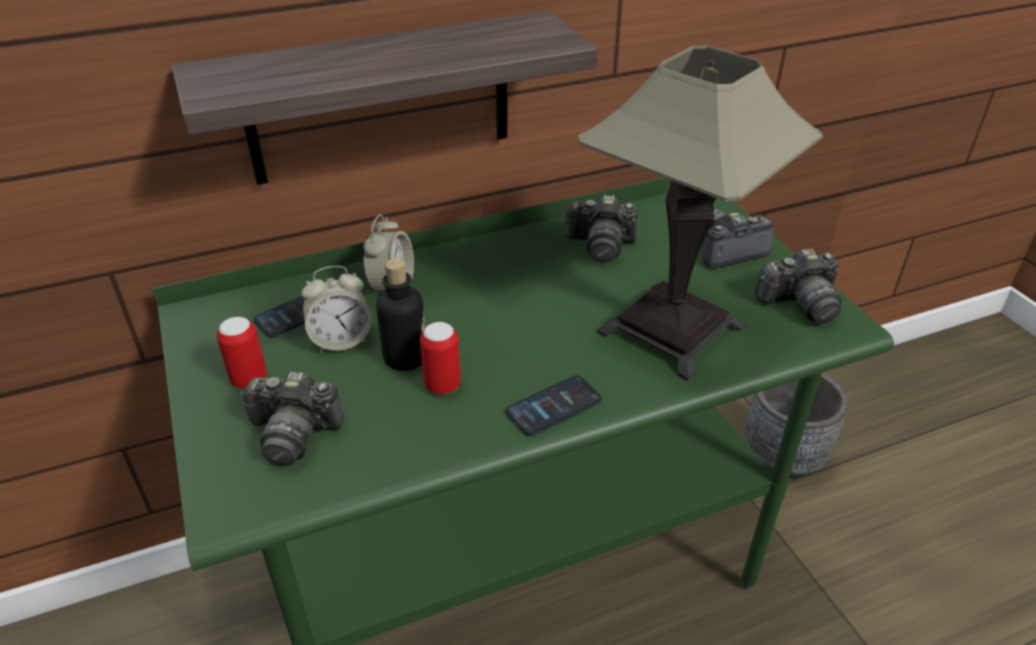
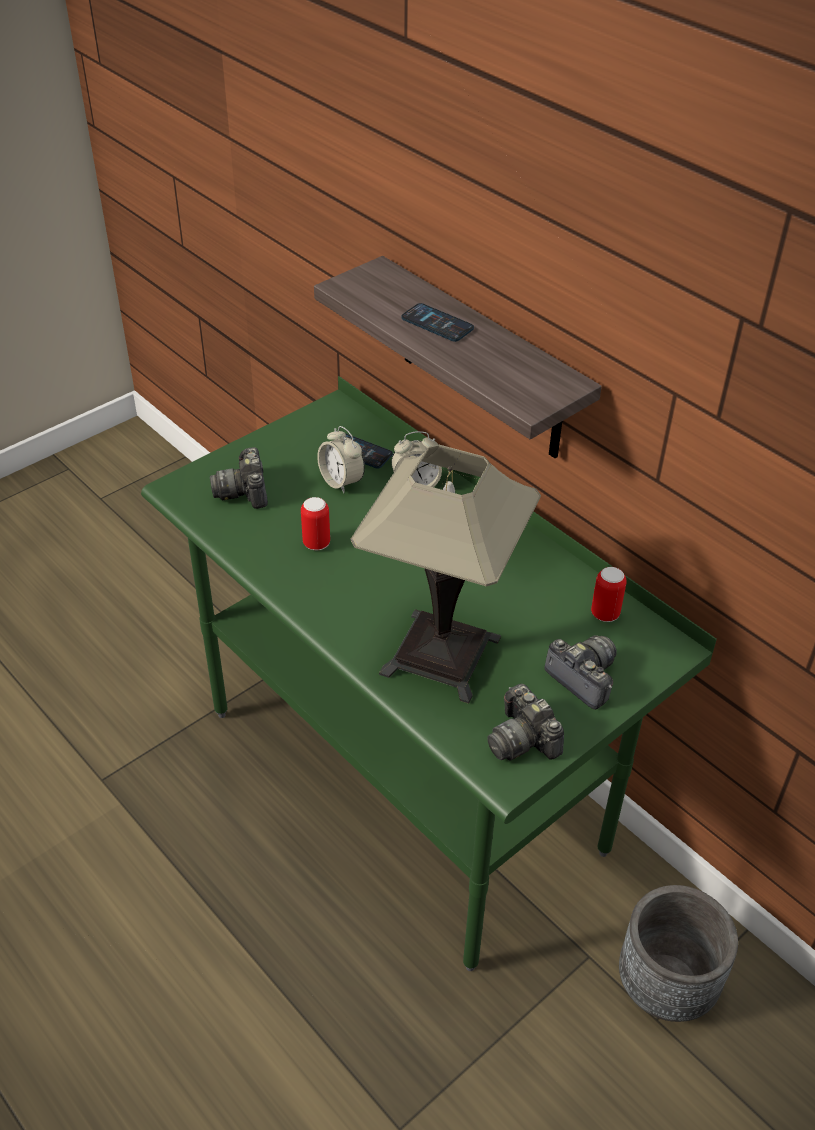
camera: 70 degrees right, 5 degrees up
(249, 380) = (284, 455): can -> can (605, 614)
(405, 358) = (337, 517): bottle -> none
(554, 406) = (318, 604): phone -> phone (437, 324)
(600, 245) = (541, 590): camera -> none

